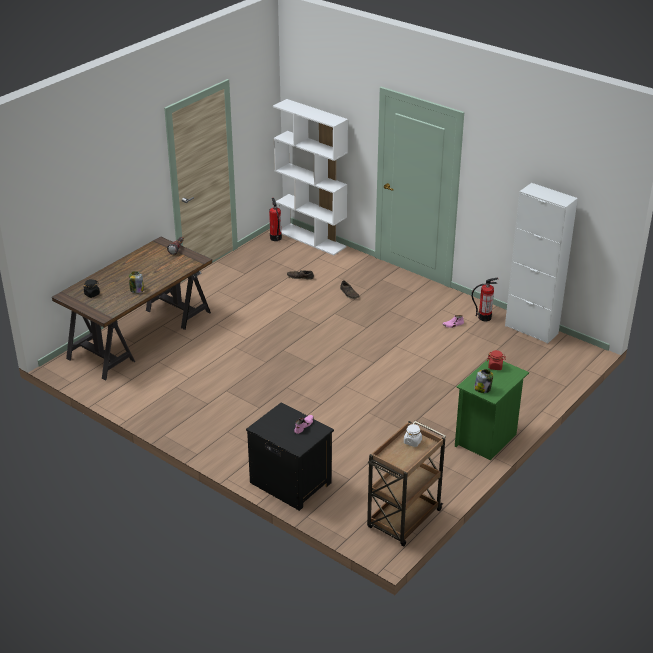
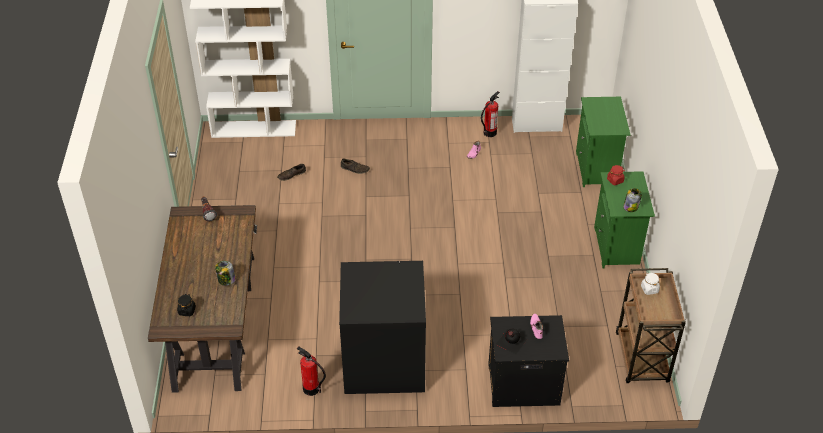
camera: 40 degrees left, 10 degrees up
(212, 415) = (383, 363): none -> black washing machine
(273, 423) = (511, 341): none -> black bottle
(275, 238) = (219, 145): fire extinguisher -> fire extinguisher (311, 389)
(543, 381) = (597, 169): none -> green nightstand

